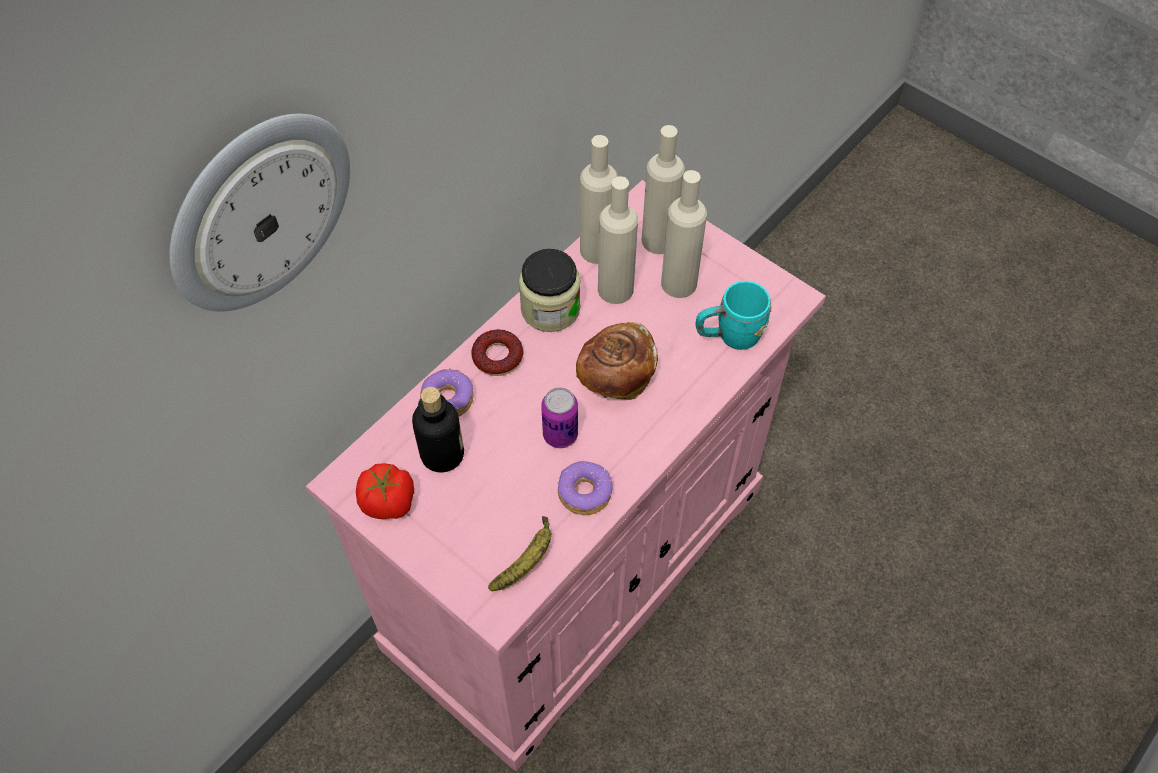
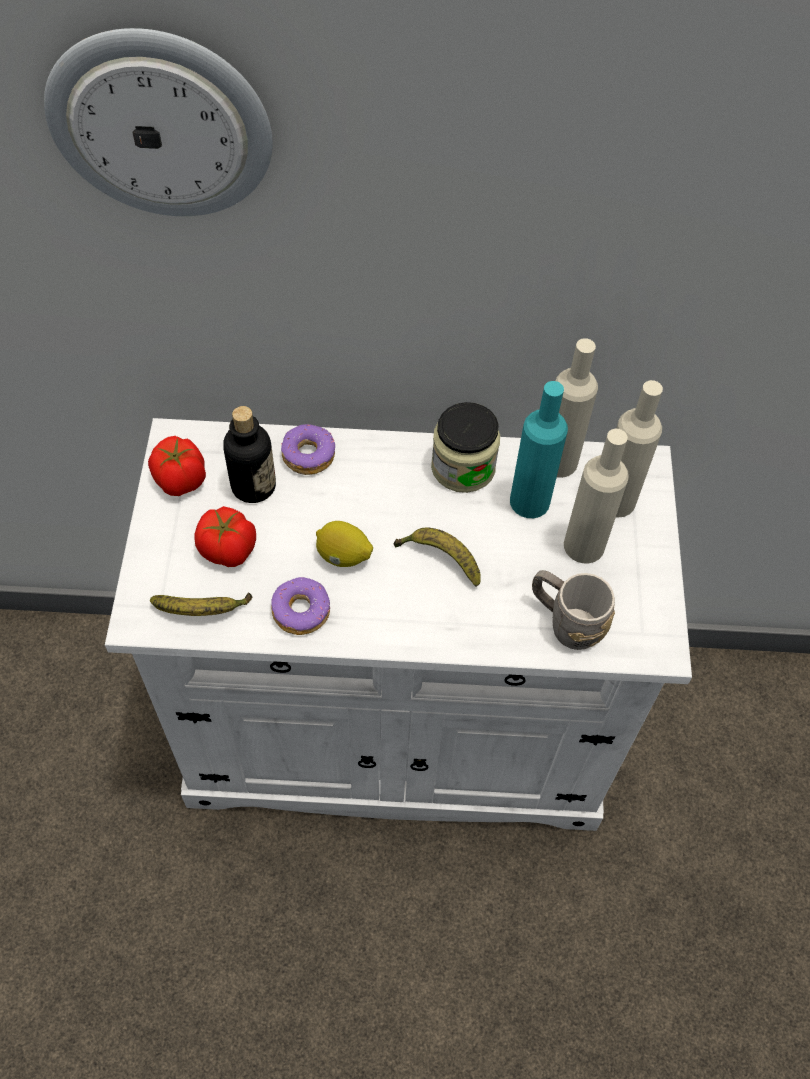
camera: 50 degrees right, 0 degrees up
(487, 508) = (228, 550): none -> tomato
(498, 357) = (380, 462): donut -> none
(560, 434) = (343, 556): can -> lemon
(577, 568) = (396, 729): pink cabinet -> white cabinet
(615, 289) = (529, 501): beige bottle -> turquoise bottle
(616, 375) = (440, 559): bread -> banana
(729, 335) = (565, 622): turquoise mug -> grey mug

